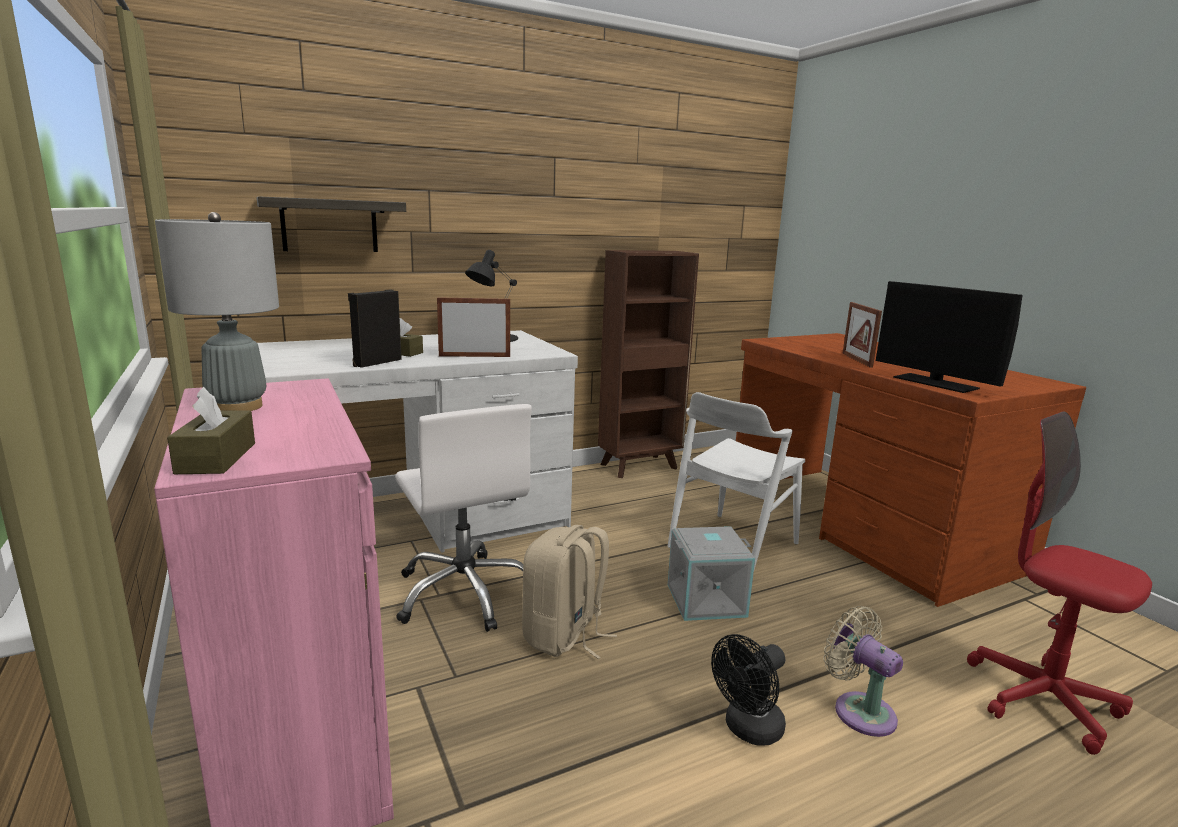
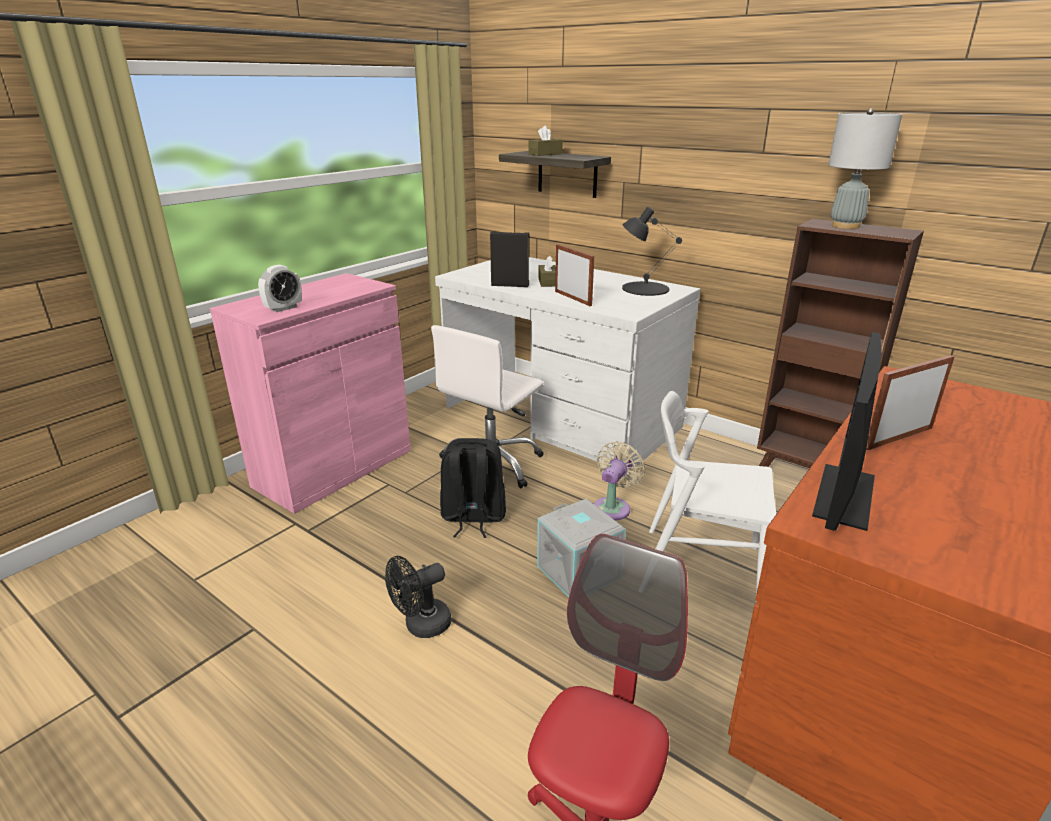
camera: 65 degrees right, 10 degrees up
(216, 458) = (246, 305): brown tissue box -> brown tissue box (545, 154)
(238, 407) = (322, 287): grey table lamp -> grey table lamp (845, 226)
(308, 437) = (283, 308): none -> alarm clock
(565, 636) = (473, 517): beige backpack -> black backpack
(748, 730) = (421, 626): black fan -> black fan turned 60 degrees counterclockwise
(859, 710) = (481, 689): beige fan -> beige fan (613, 507)

